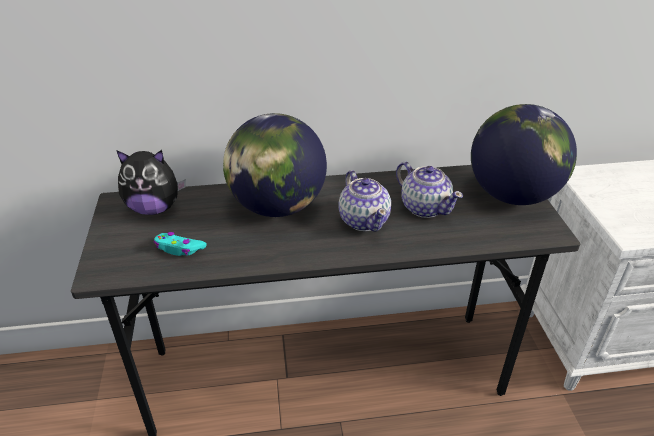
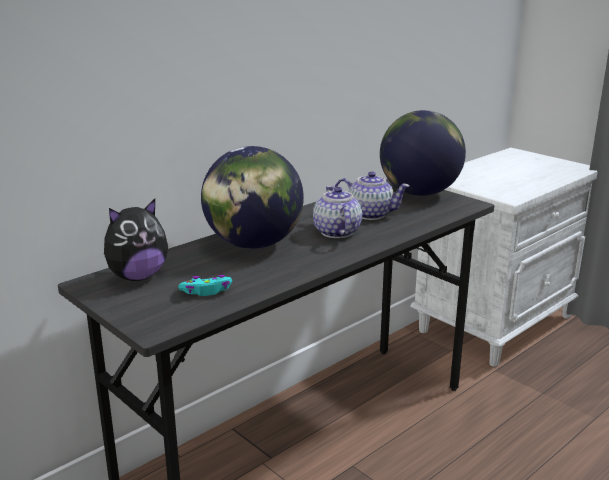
camera: 35 degrees left, 15 degrees down
(364, 220) = (336, 232): teapot -> teapot turned 135 degrees counterclockwise

